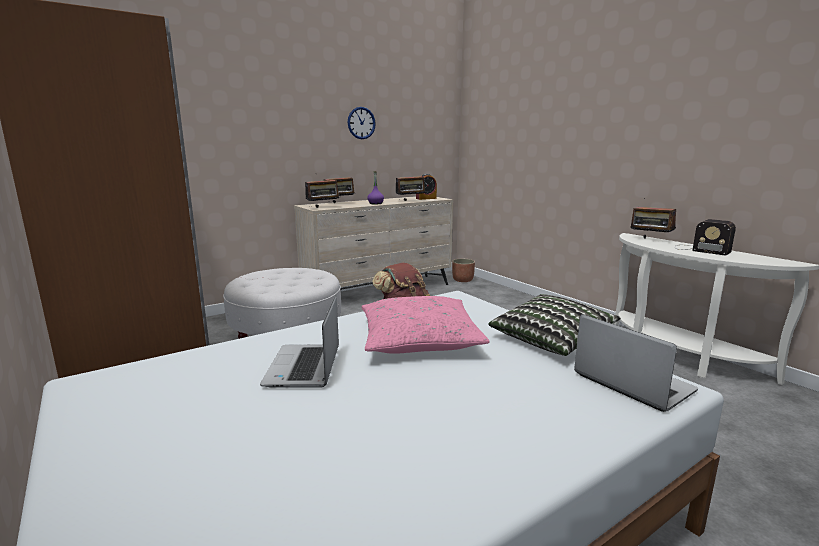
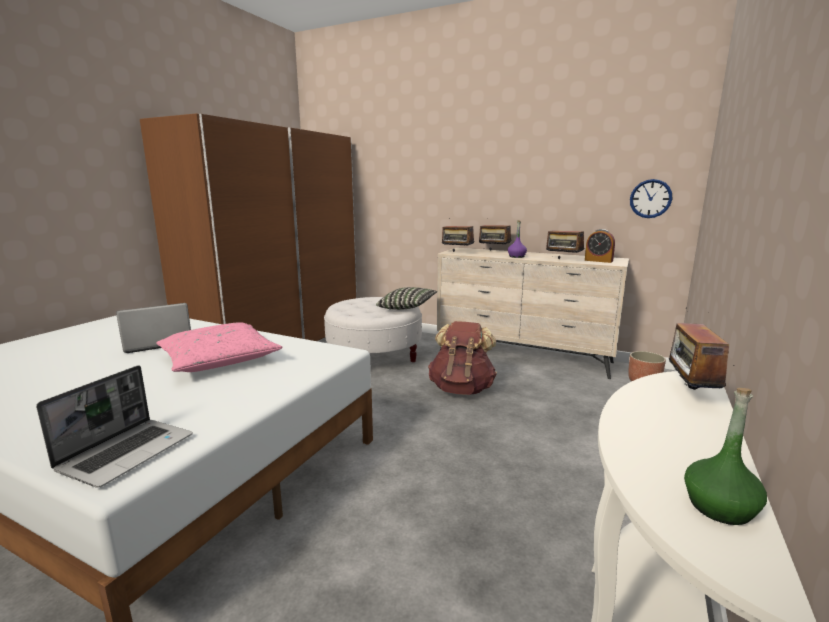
camera: 60 degrees right, 0 degrees up
(361, 123) = (538, 166): wall clock -> wall clock (650, 198)
(551, 339) = (238, 405): pillow -> pillow (407, 308)
(699, 249) = (684, 440): radio -> none
(754, 257) = (719, 507): none -> green bottle

